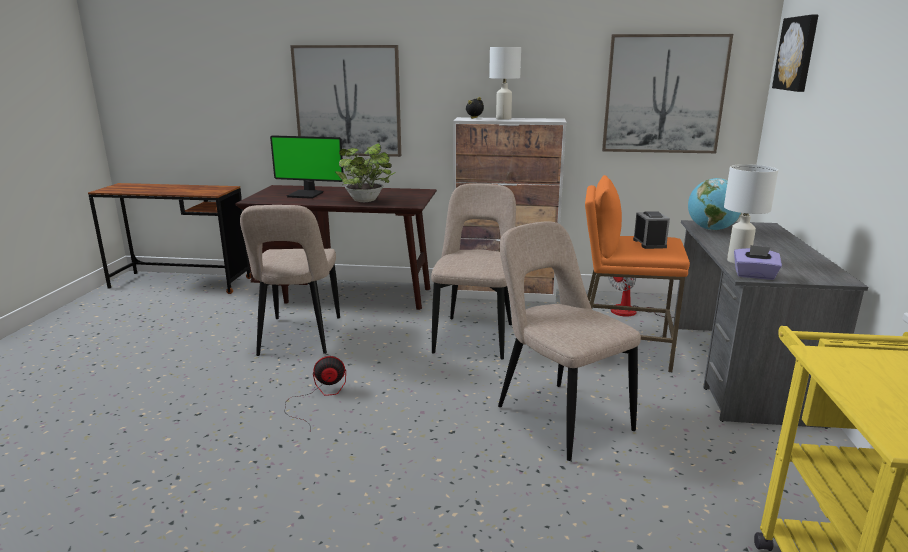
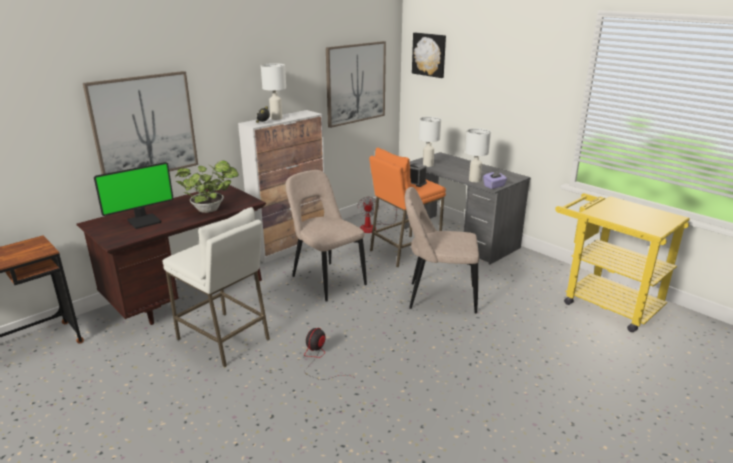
camera: 50 degrees left, 5 degrees up
(299, 338) = (224, 339): beige chair -> white stool
(711, 229) = (427, 165): globe -> white table lamp

